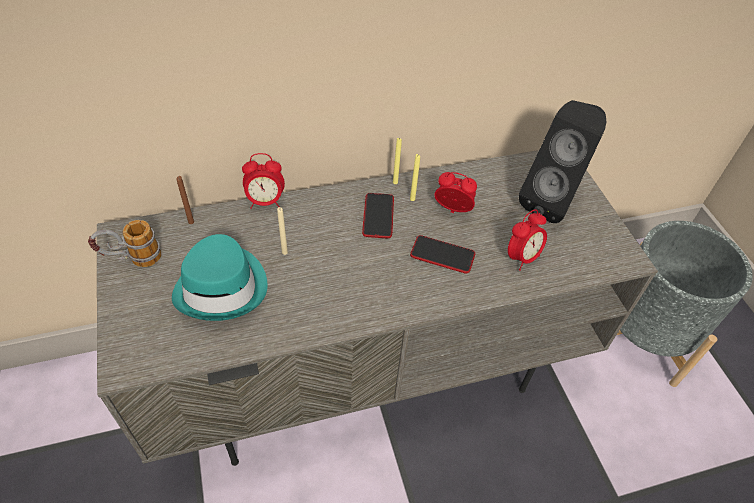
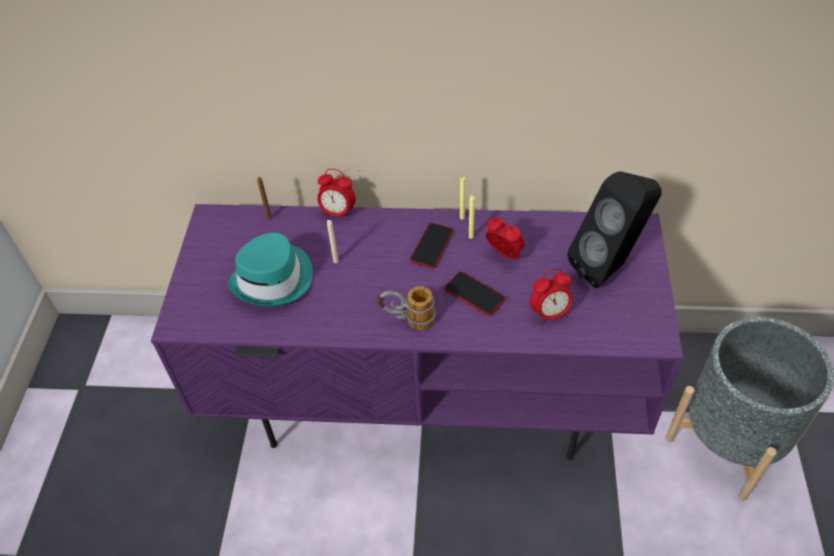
camera: 25 degrees right, 0 degrees up
(132, 260) = (211, 240): mug -> mug (407, 320)
(369, 364) = (426, 392): grey tv stand -> purple tv stand

